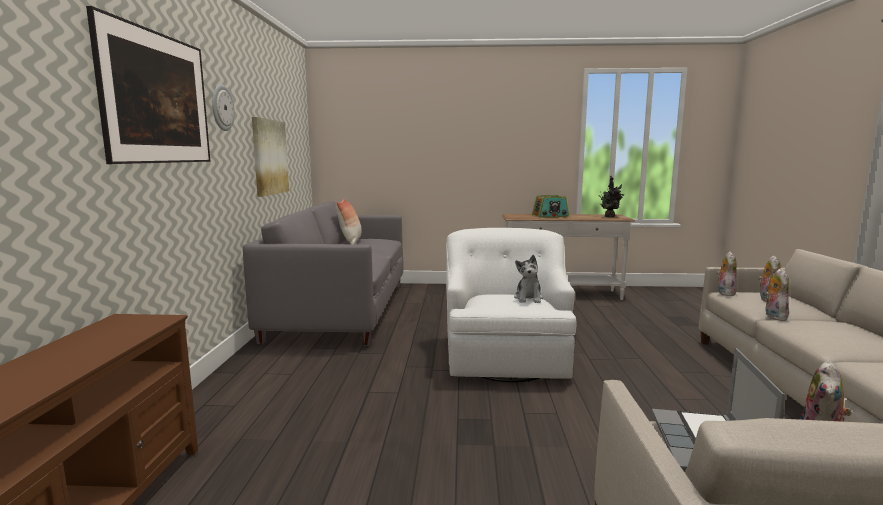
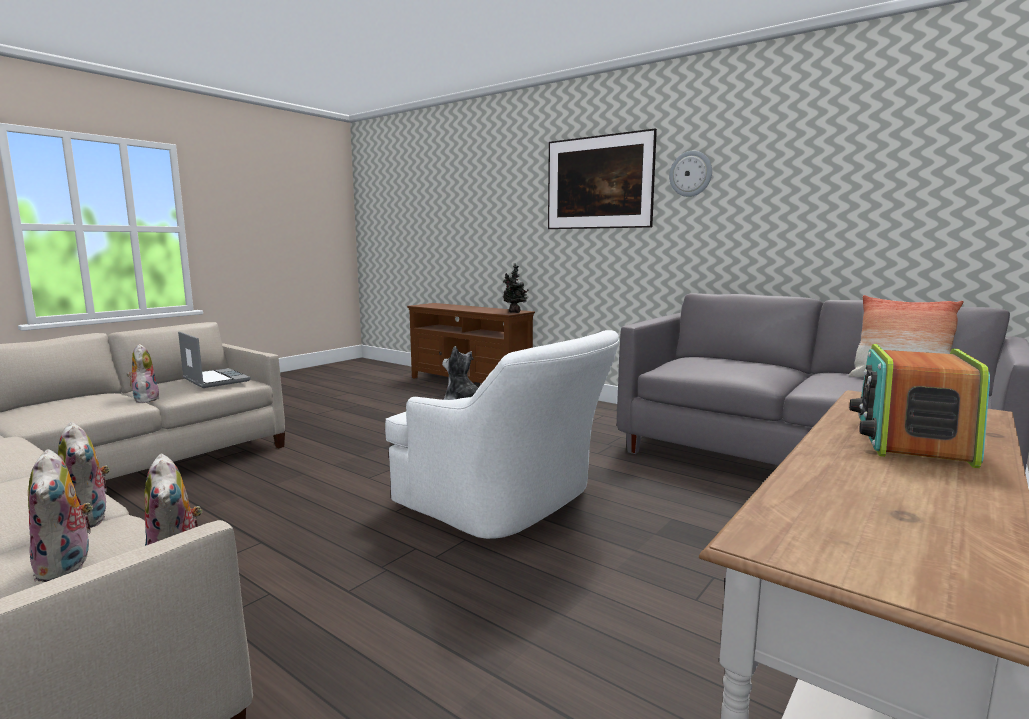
camera: 125 degrees right, 0 degrees up
(269, 157) = (810, 220): picture -> none
(610, 217) = (843, 528): potted plant -> potted plant (514, 312)

